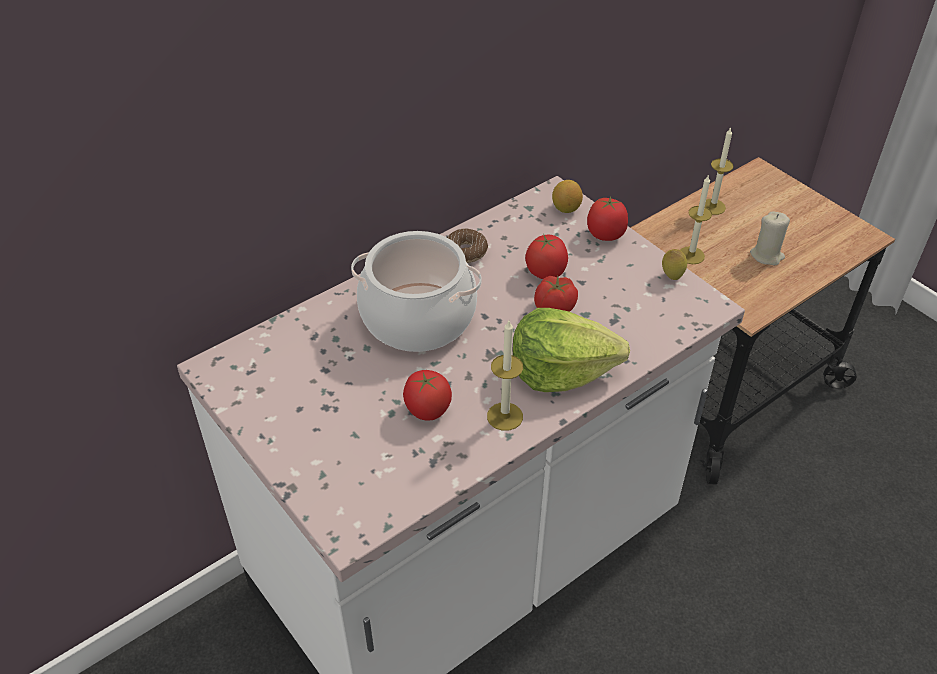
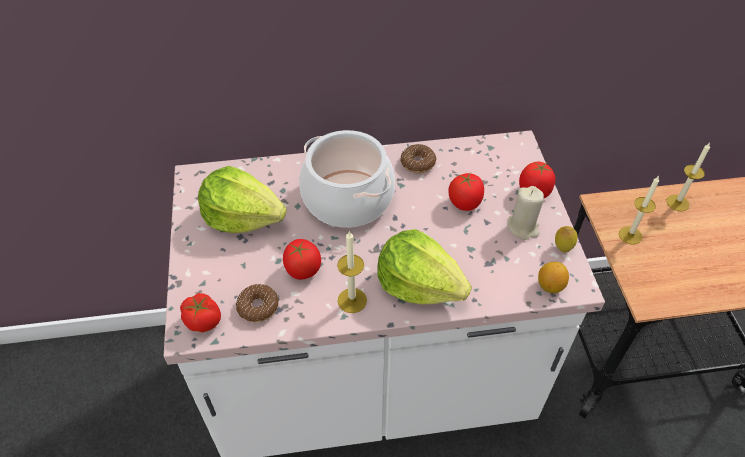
camera: 30 degrees right, 5 degrees up
(311, 385) = (242, 217): none -> lettuce
(408, 469) = (258, 307): none -> donut
(554, 308) = (450, 234): tomato -> tomato (203, 321)
(566, 208) = (518, 159): lemon -> lemon (550, 286)
(767, 255) = (697, 262): beige candle -> beige candle (523, 227)

